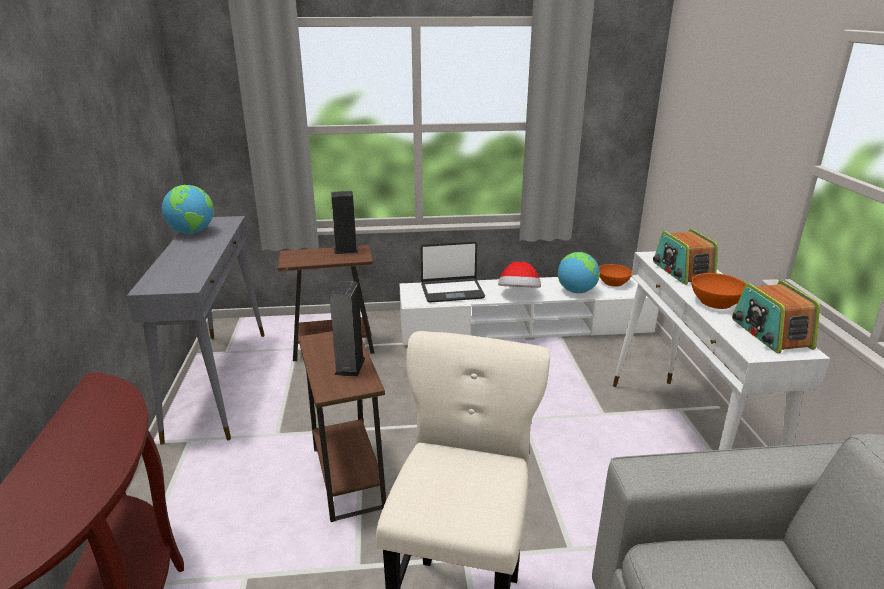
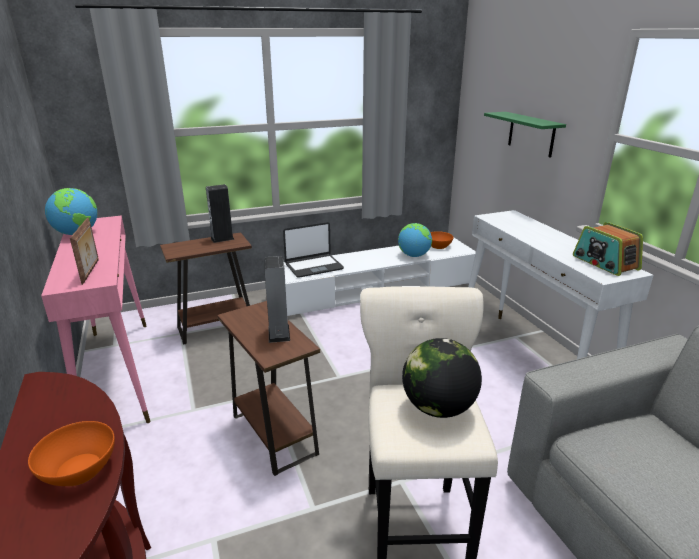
camera: 15 degrees left, 0 degrees up
(183, 275) = (91, 271): none -> picture frame
(219, 381) = (118, 372): grey console table -> pink console table
(472, 481) = (438, 408): none -> globe
(519, 294) = (369, 262): hat -> none
(682, 272) = (517, 226): radio -> none
(715, 302) = (554, 245): orange bowl -> orange bowl (79, 469)
(726, 155) = (531, 134): none -> green shelf

